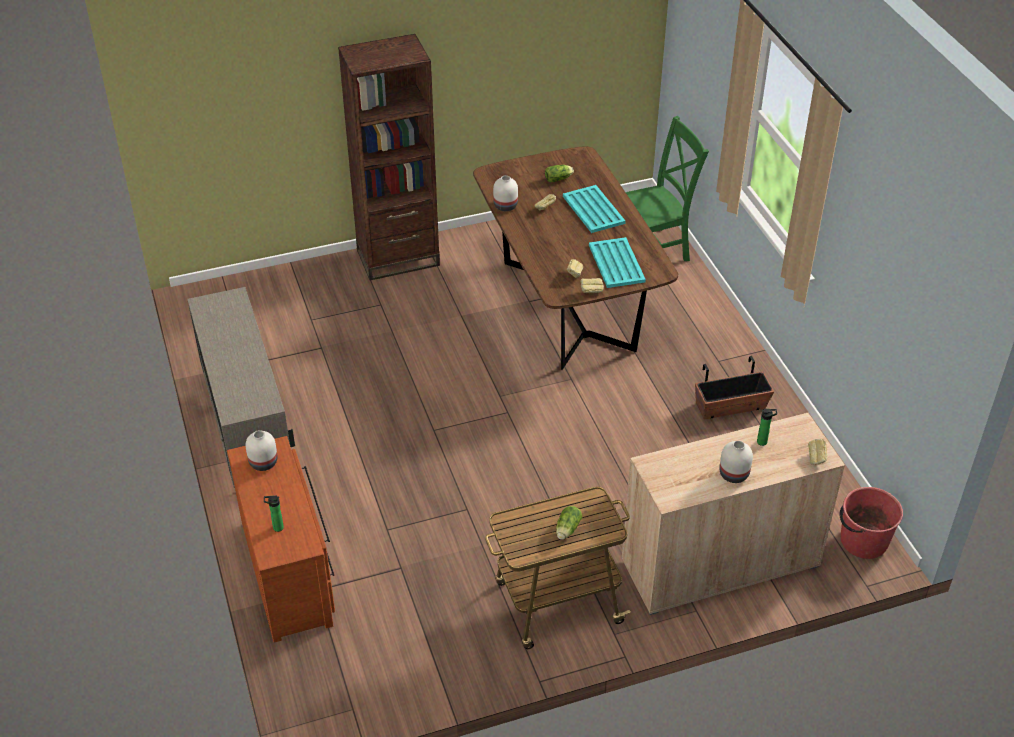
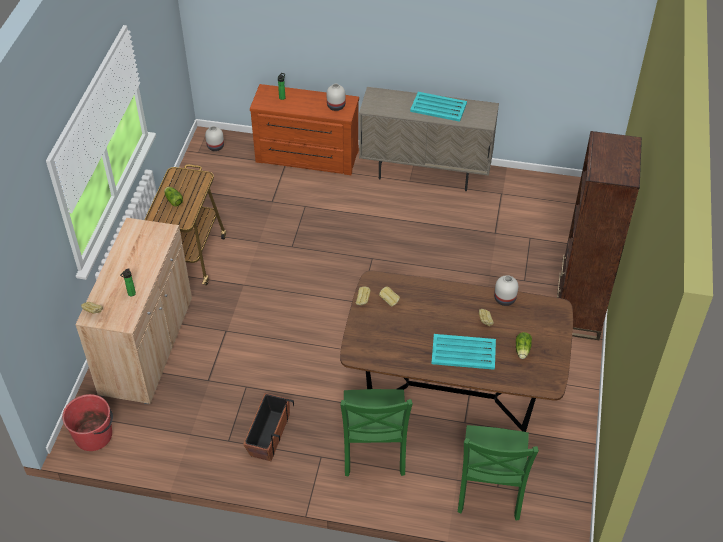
camera: 120 degrees right, 5 degrees up
(616, 263) = (385, 332): turquoise tray -> turquoise tray (439, 107)
(680, 330) = (373, 451): none -> green chair
(734, 475) = (120, 265): white vase -> white vase (215, 146)

